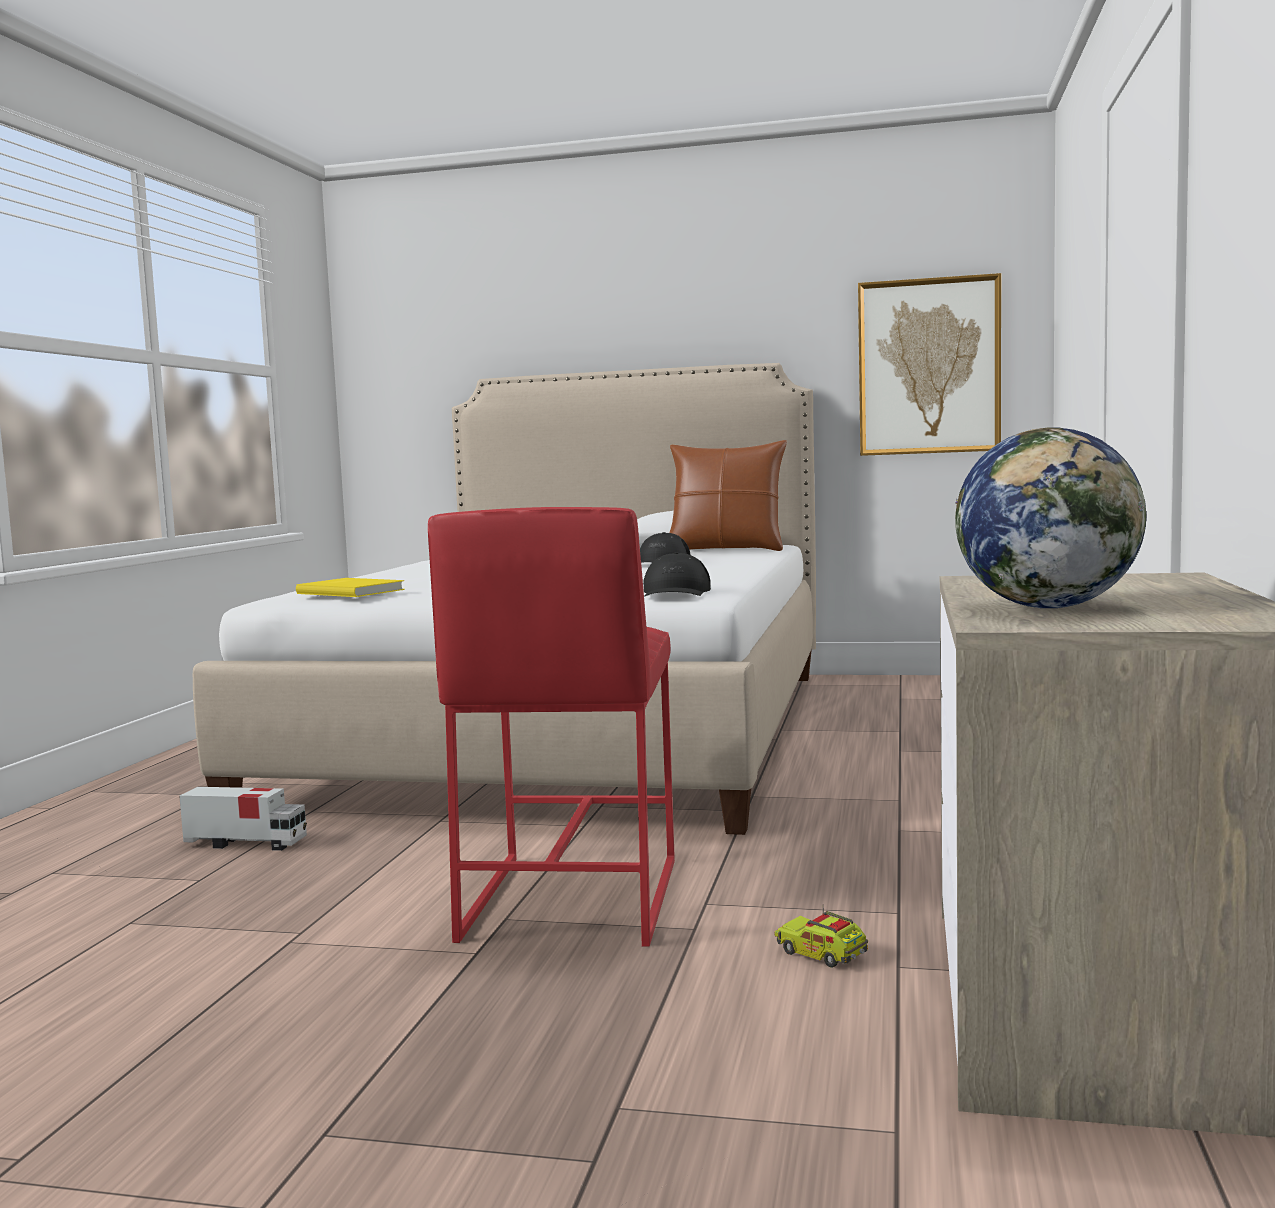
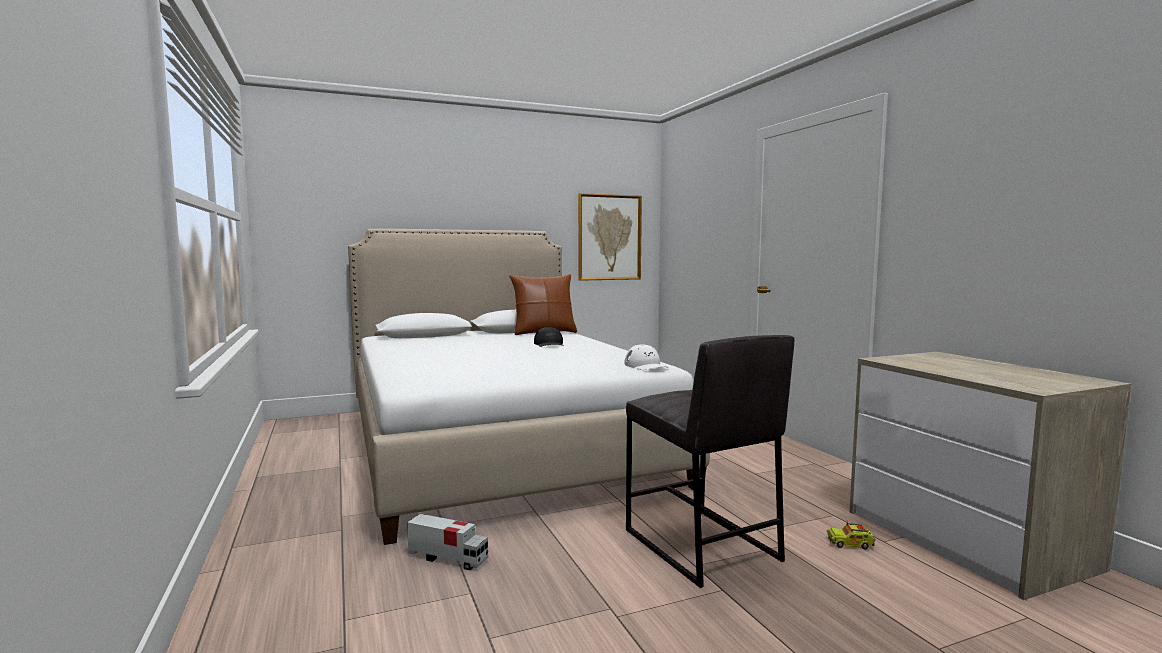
camera: 35 degrees left, 0 degrees up
(246, 843) = (448, 559): toy truck -> toy truck turned 45 degrees clockwise
(351, 591) = (454, 377): yellow book -> none
(569, 899) = (700, 545): red stool -> grey stool
(675, 592) = (646, 366): black cap -> white cap
(1049, 607) = (997, 377): globe -> none

